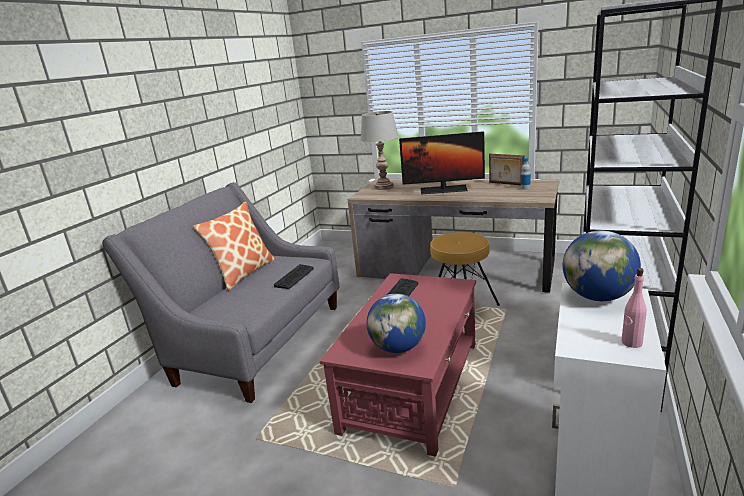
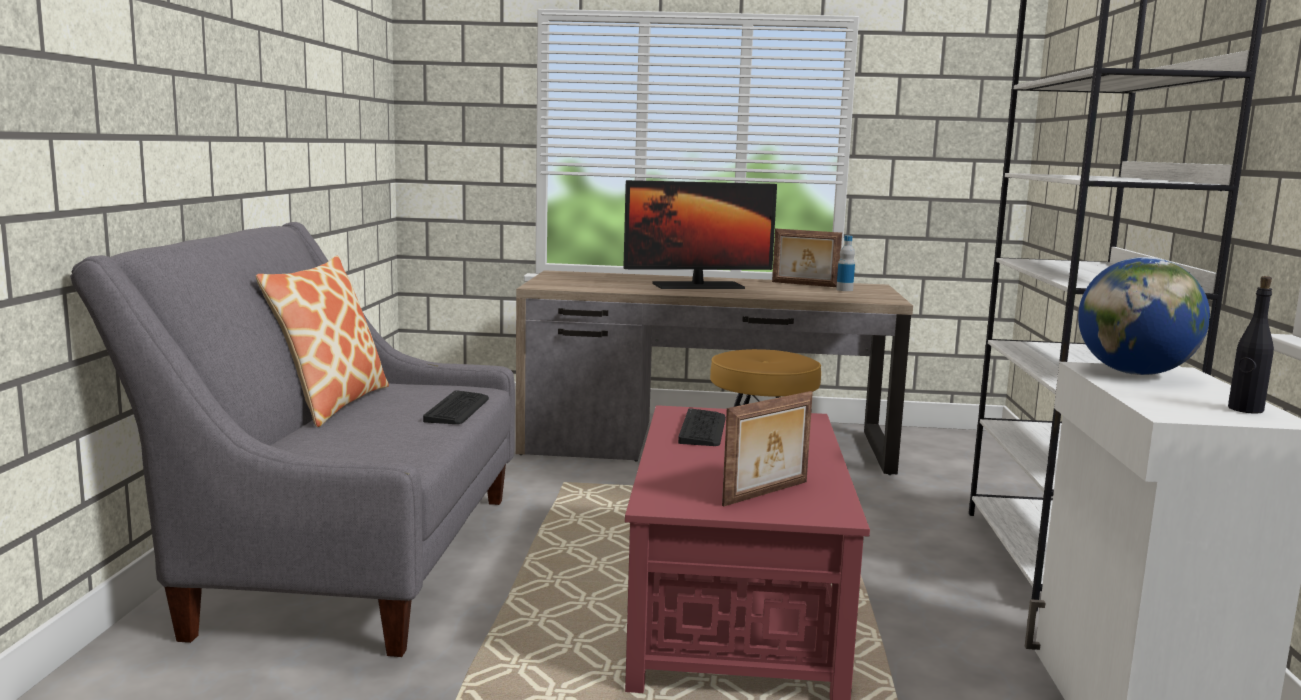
camera: 20 degrees left, 10 degrees down
(383, 187) = (575, 279): grey table lamp -> none
(398, 347) = (767, 494): globe -> picture frame
(631, 342) = (1245, 409): pink bottle -> black bottle

